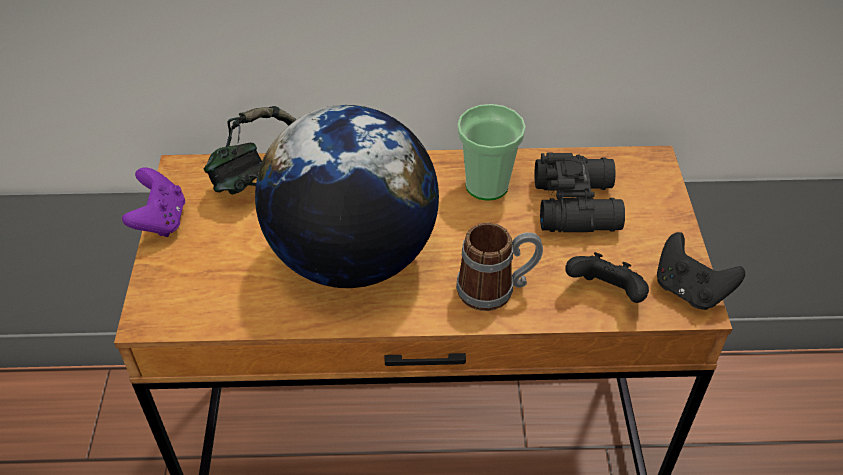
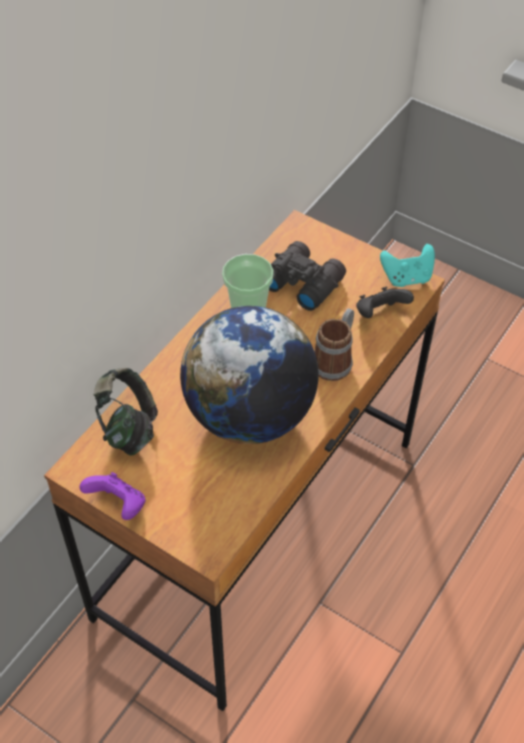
camera: 55 degrees left, 5 degrees up
(689, 290) = (406, 278): black game controller -> turquoise game controller

